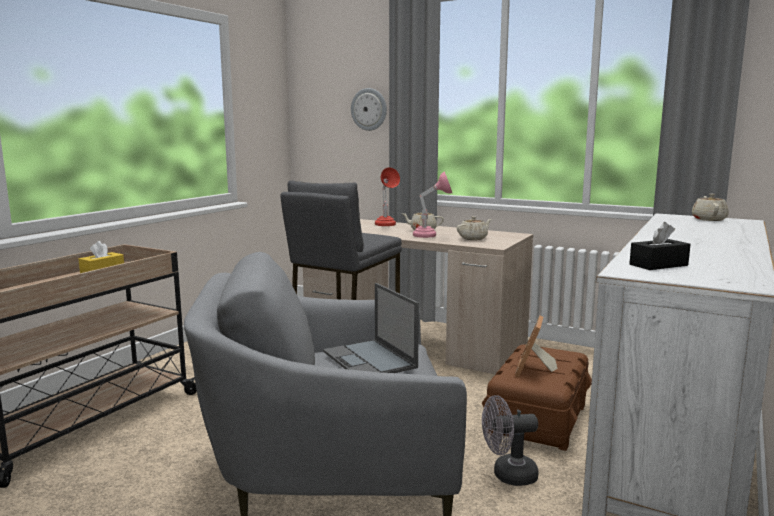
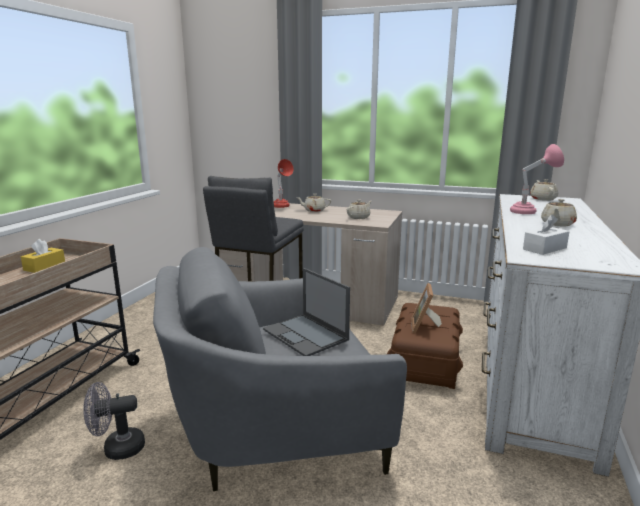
camera: 10 degrees left, 5 degrees up
(369, 109) = (260, 108): wall clock -> none
(431, 236) = (324, 216): pink table lamp -> pink table lamp (530, 212)
(508, 475) = (418, 416): grey fan -> grey fan (117, 449)
(658, 265) = (544, 248): black tissue box -> white tissue box
(701, 243) = (557, 224): none -> beige teapot

